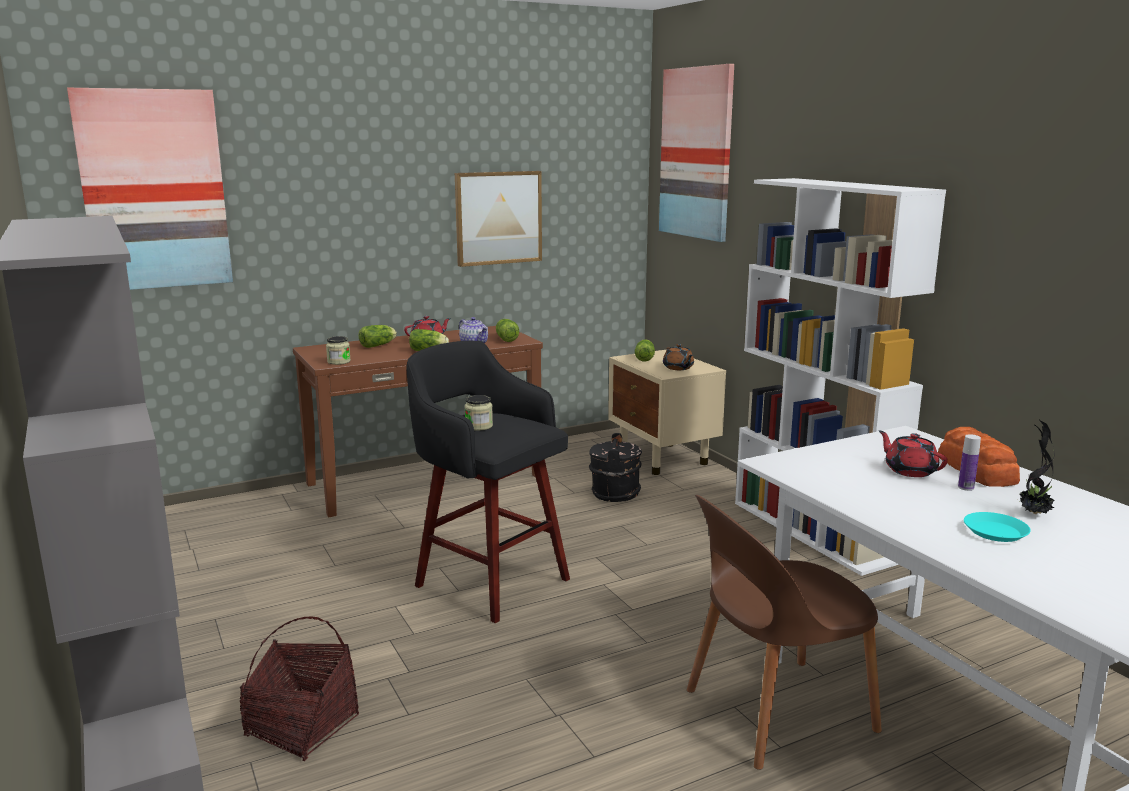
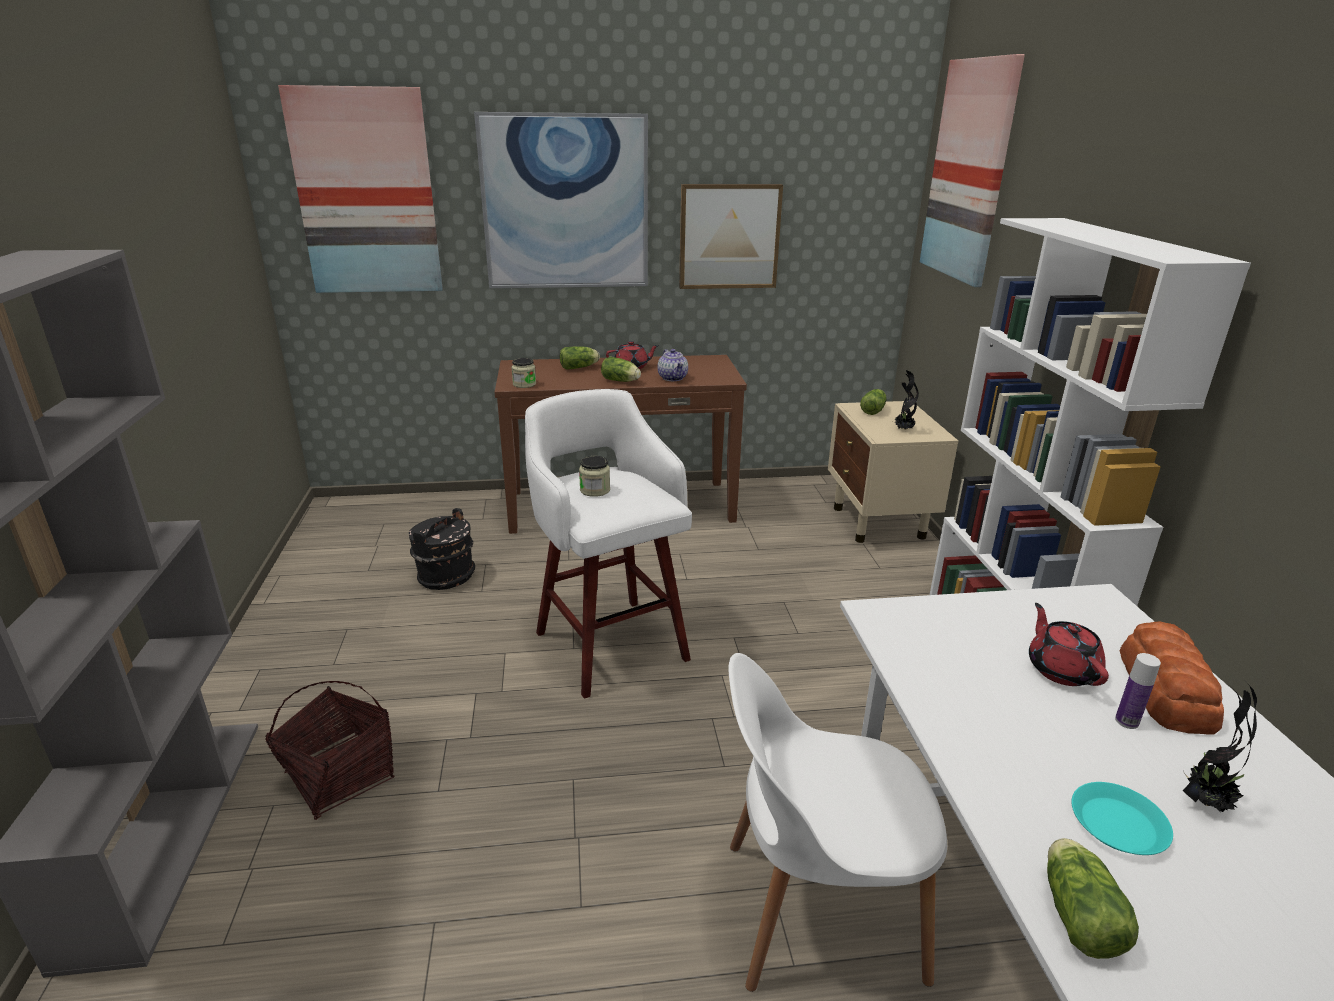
camera: 20 degrees right, 10 degrees up
(351, 193) = (565, 203): none -> picture
(489, 581) = (609, 643): black stool -> white stool
(506, 339) = (712, 374): lettuce -> lettuce (1077, 912)
(614, 493) = (800, 558): black bucket -> black bucket (445, 576)
(678, 368) = (902, 429): brown teapot -> potted plant
(775, 712) = (815, 910): brown chair -> white chair

